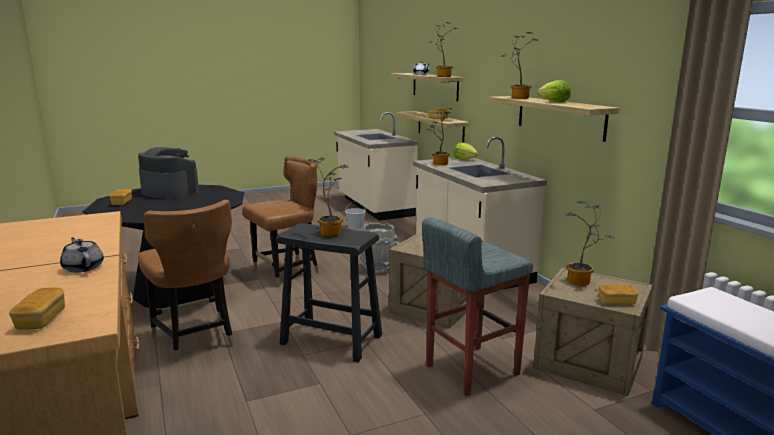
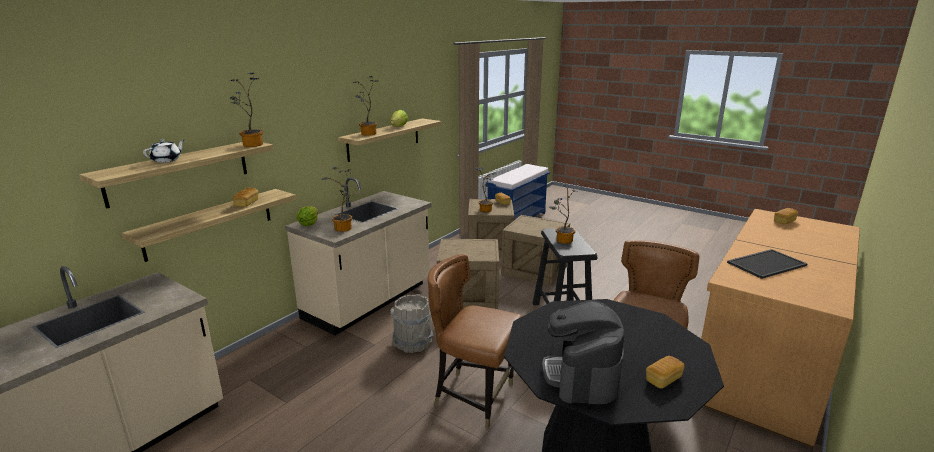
camera: 120 degrees left, 5 degrees up
(65, 241) = (766, 263): none -> tray
(83, 267) = (759, 238): grey teapot -> none
(355, 227) = (264, 416): white bucket -> none
(470, 370) = (534, 270): grey stool -> crate

